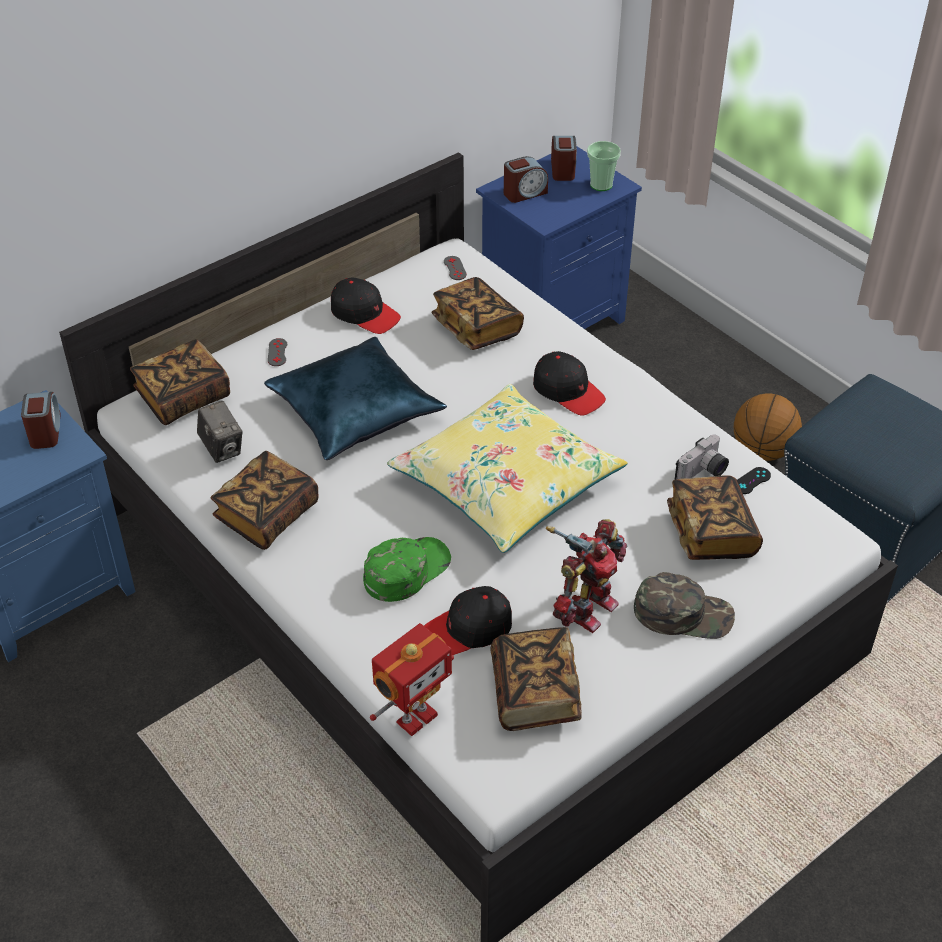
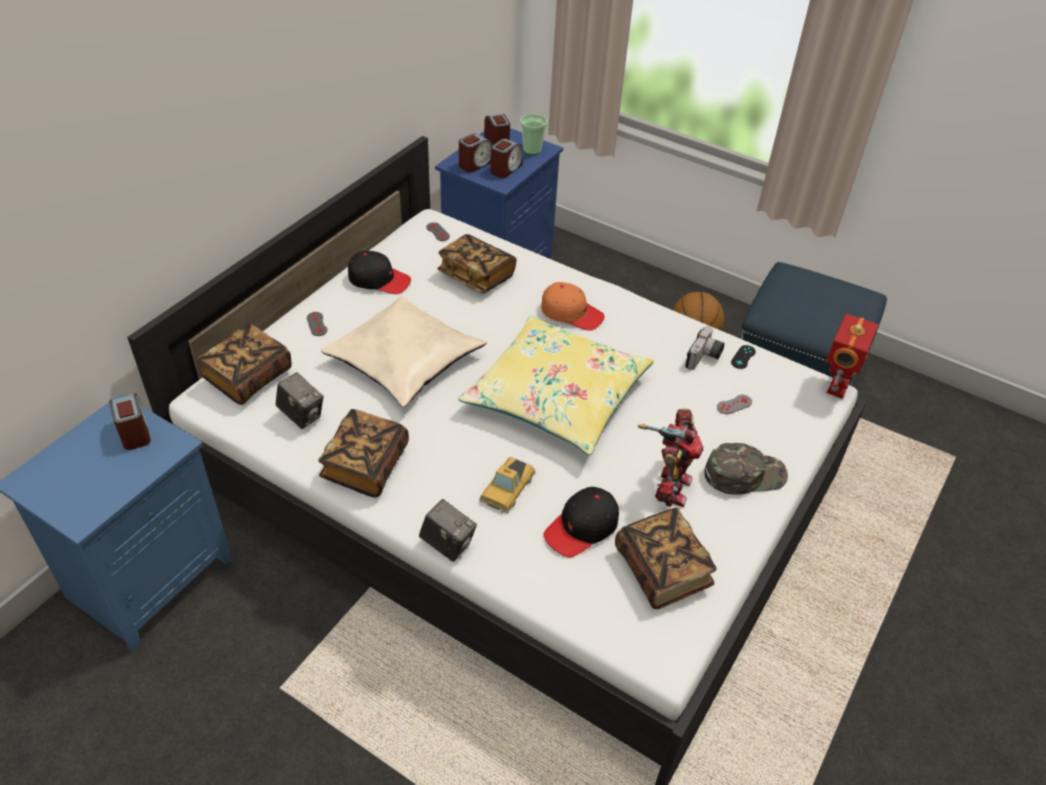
camera: 20 degrees left, 0 degrees up
(318, 614) = (448, 544): none -> camera
(355, 410) = (405, 361): blue pillow -> beige pillow
(406, 570) = (506, 488): green cap -> toy car
(415, 717) = (571, 617): toy robot -> toy robot (835, 387)
(558, 204) = (506, 169): none -> alarm clock
(568, 391) = (571, 313): black cap -> orange cap
(711, 533) = (734, 404): book -> grey game controller

